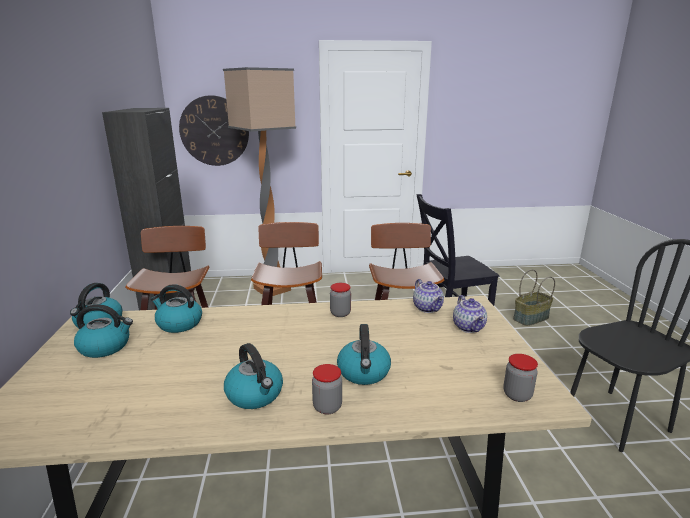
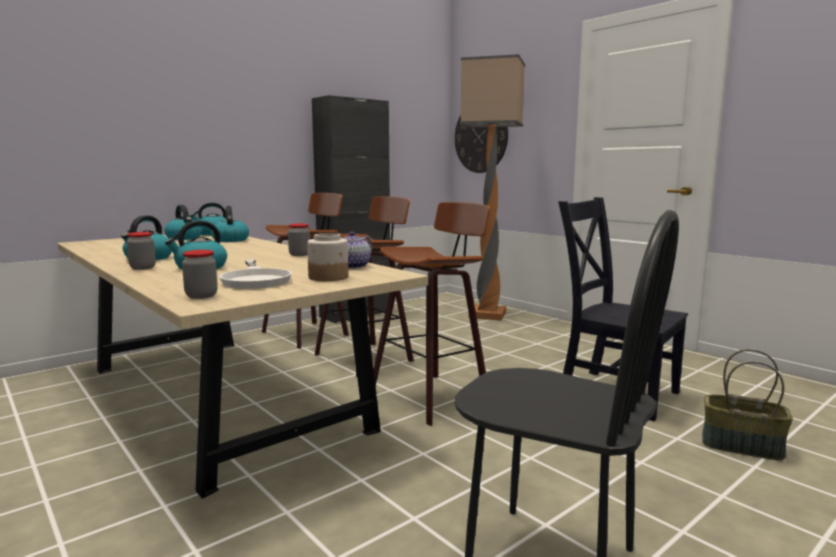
camera: 55 degrees right, 10 degrees down
(453, 357) = (255, 279): none -> white frying pan
(469, 327) = (329, 277): teapot -> jar

